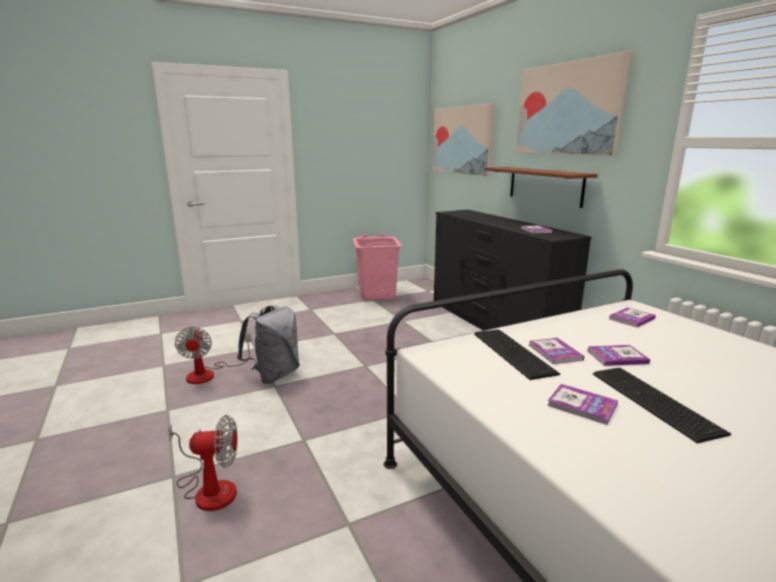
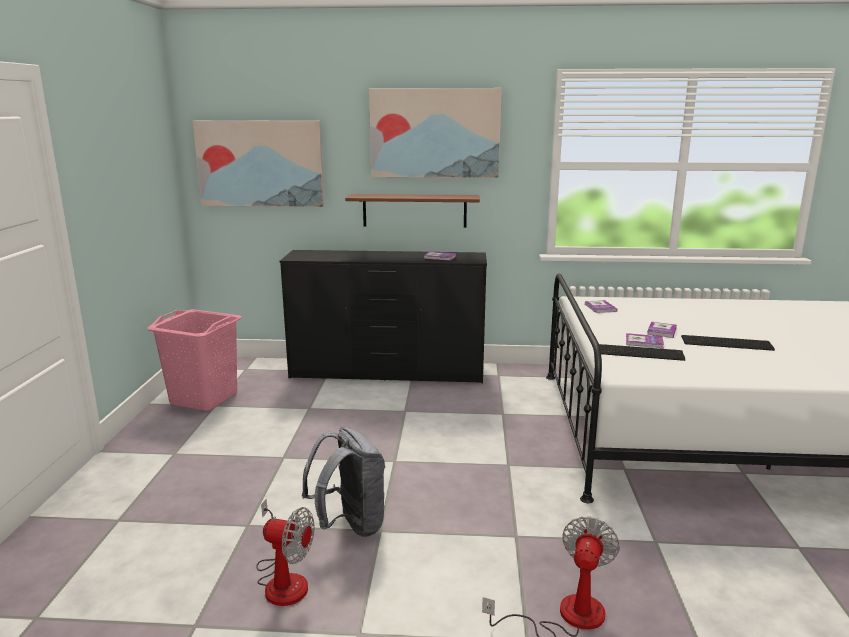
camera: 60 degrees left, 0 degrees up
(582, 405) = (725, 359): book -> none

